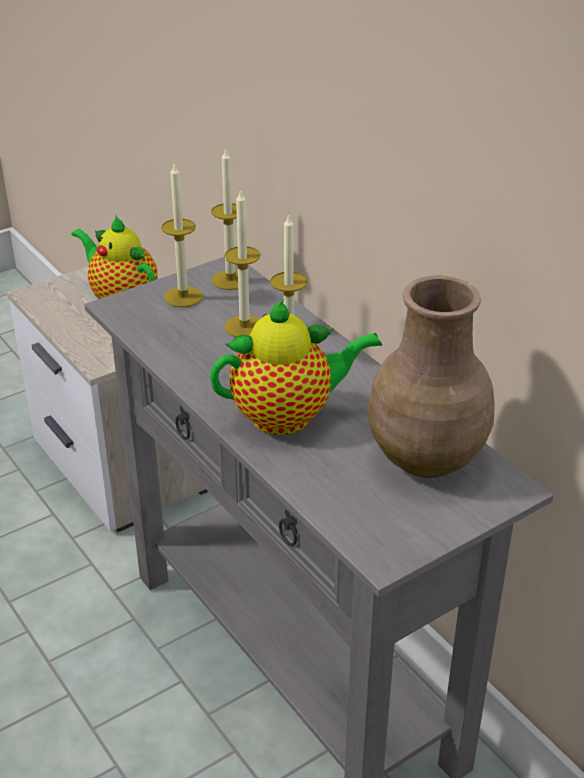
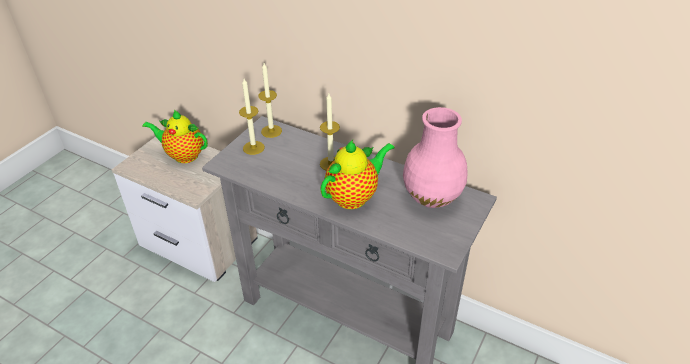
camera: 25 degrees left, 5 degrees up
(244, 326) = (298, 155): candle -> none
(427, 459) = (433, 197): brown vase -> pink vase

